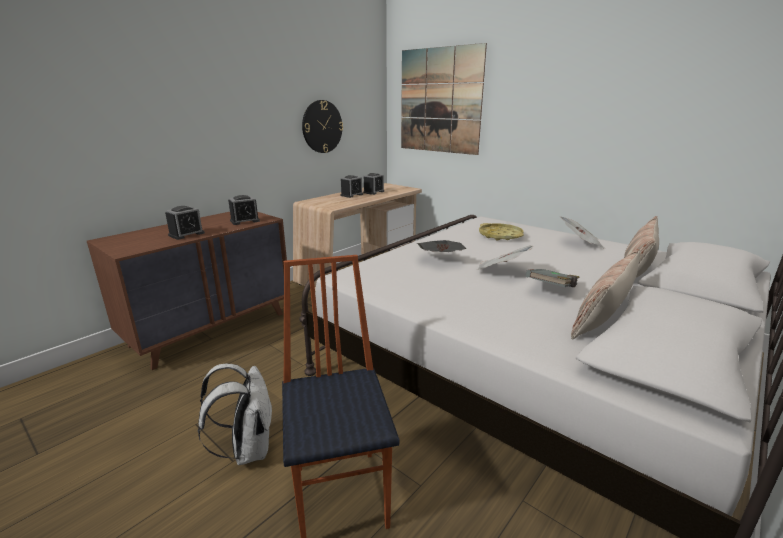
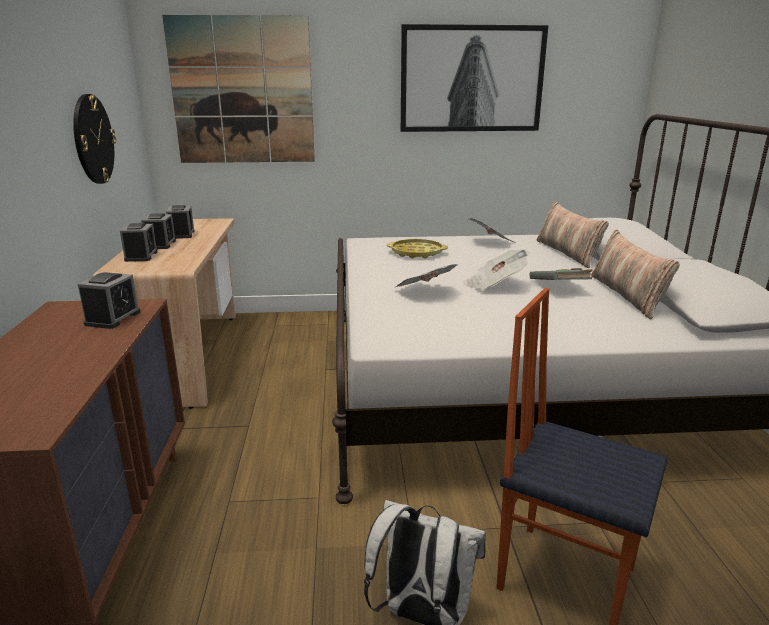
camera: 45 degrees left, 0 degrees up
(186, 234) = (67, 367): alarm clock -> alarm clock (141, 256)
(617, 91) = (472, 79): none -> picture

